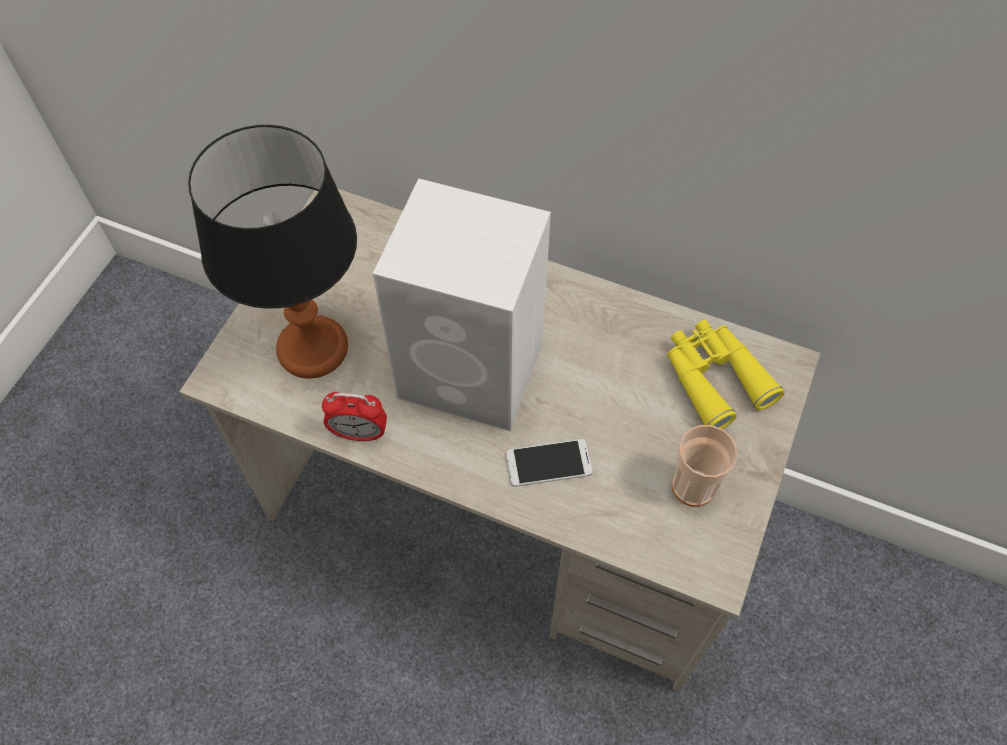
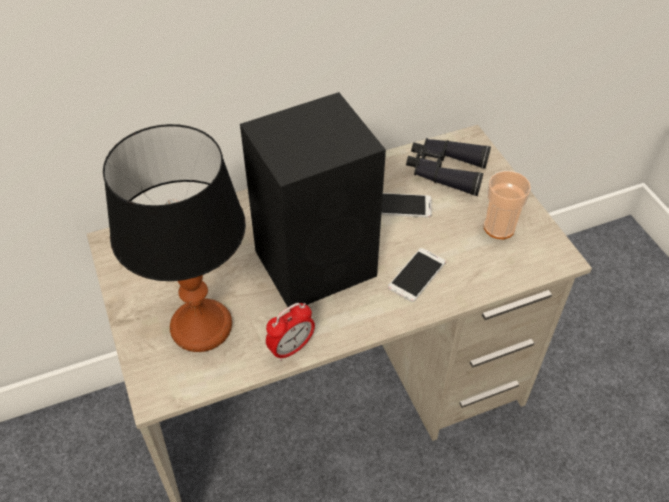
camera: 45 degrees left, 10 degrees down
(474, 371) = (318, 262): white speaker -> black speaker
(621, 379) = (401, 205): none -> phone
(713, 378) = (445, 171): yellow binoculars -> black binoculars

